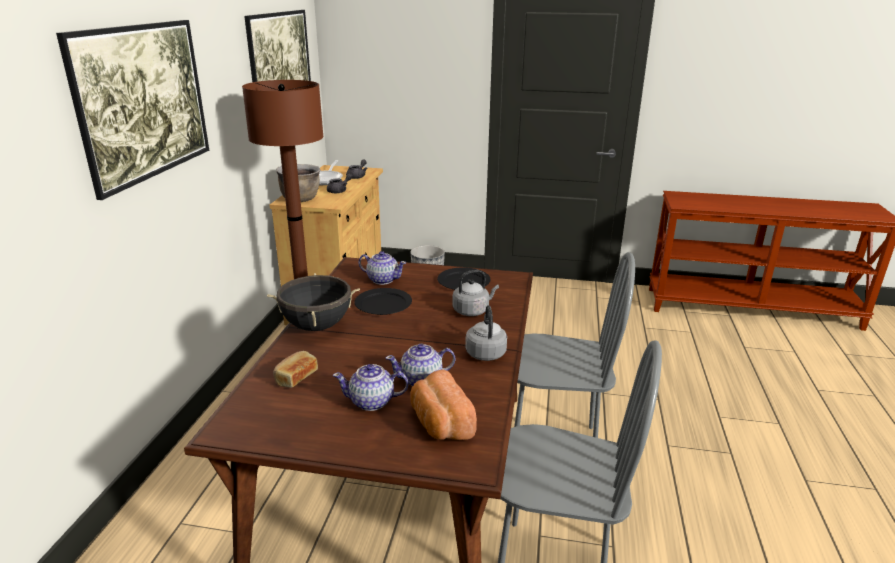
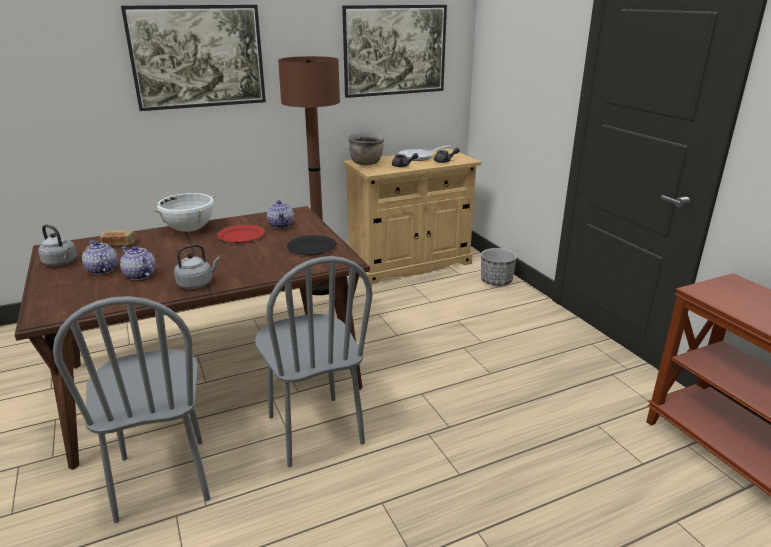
camera: 55 degrees right, 0 degrees up
(317, 326) = (189, 230): black cooking pot -> white cooking pot
(384, 304) = (241, 236): black plate -> red plate
(439, 423) = (86, 295): bread -> none
(472, 310) = (263, 263): grey kettle -> grey kettle (61, 263)

